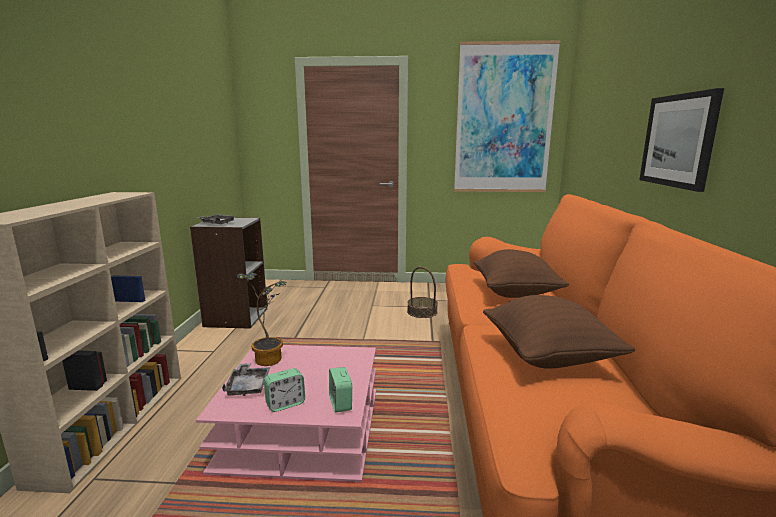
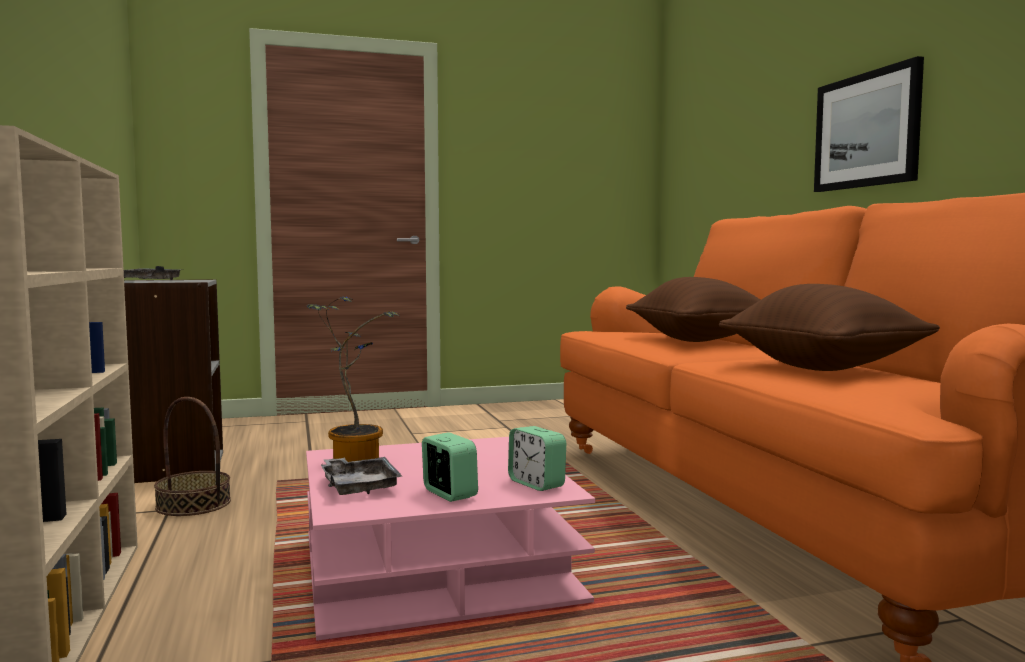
camera: 20 degrees left, 10 degrees down
(285, 404) = (449, 494): alarm clock -> alarm clock turned 75 degrees counterclockwise
(422, 312) = (501, 433): basket -> basket (194, 504)
(504, 119) = (579, 145): picture -> none

